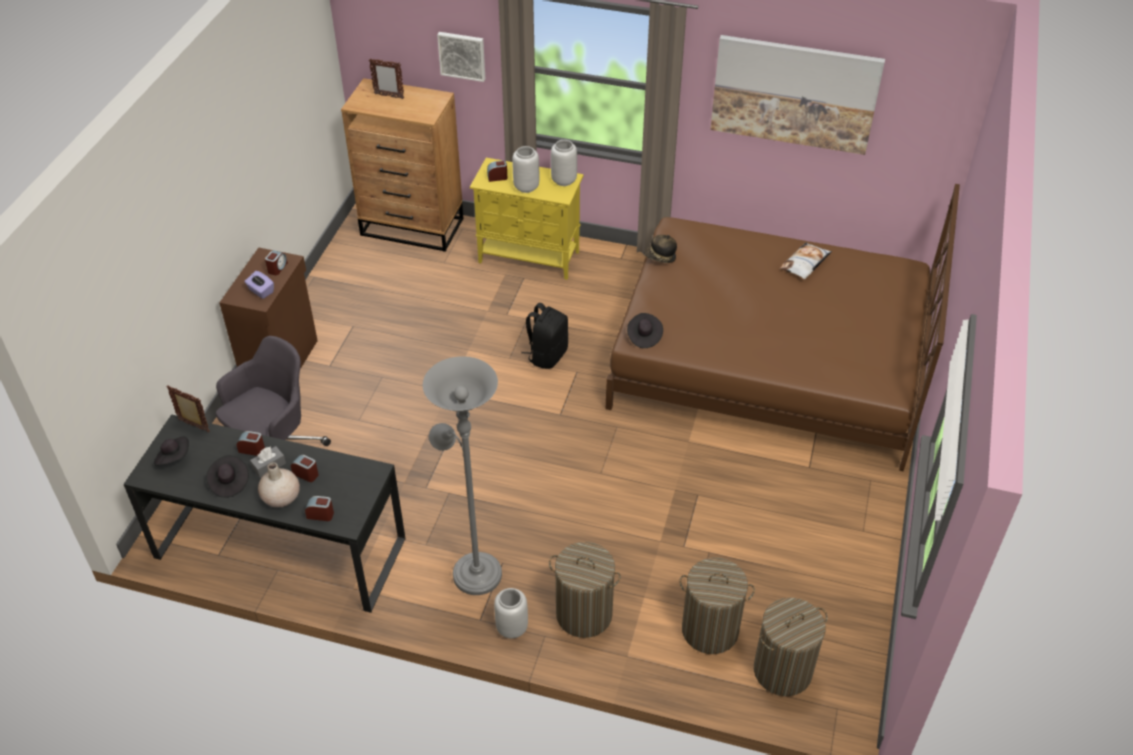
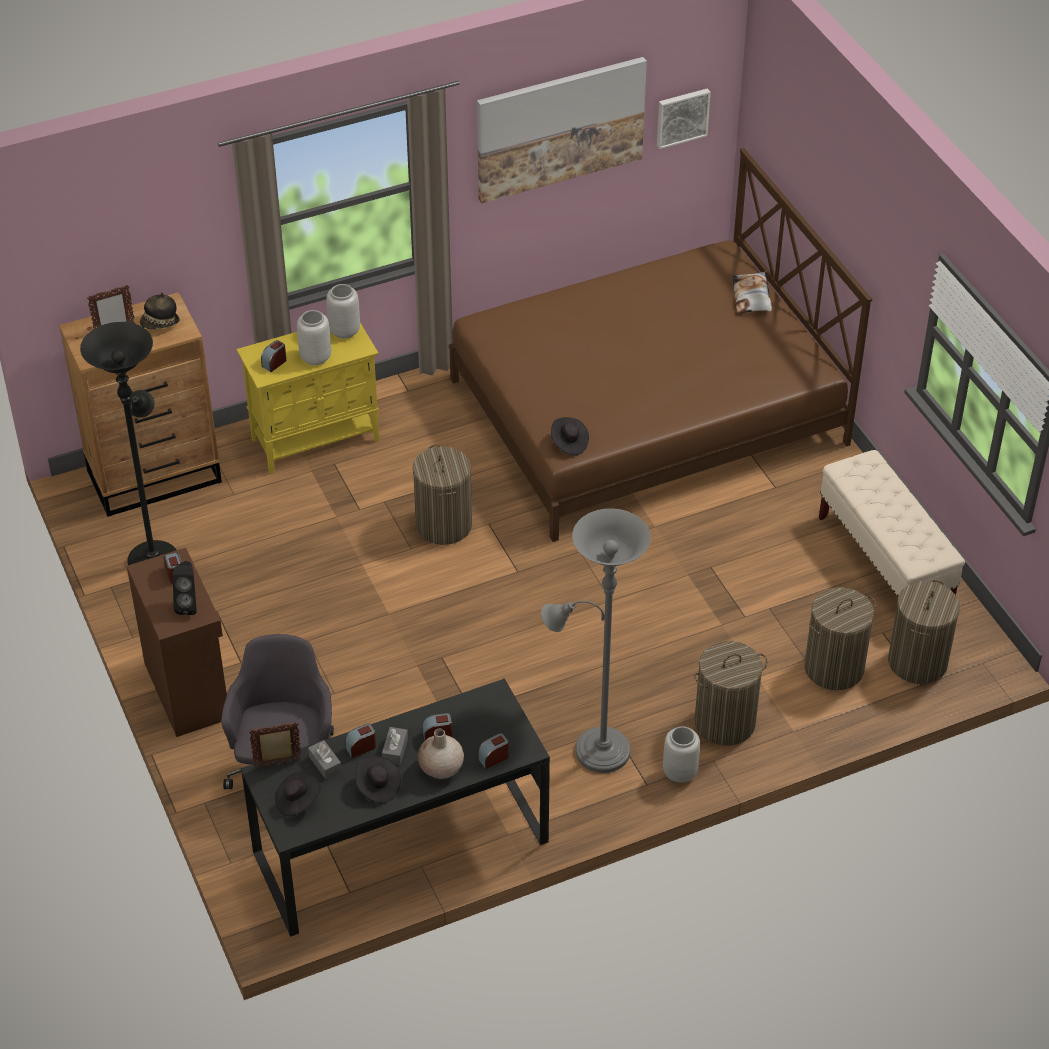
camera: 40 degrees left, 0 degrees up
(219, 445) = (325, 764): none -> grey tissue box
(261, 291) = (188, 604): purple tissue box -> black speaker
(357, 273) = (154, 556): none -> black floor lamp
(462, 55) = (182, 244): picture -> picture (681, 117)
(547, 355) = (443, 525): black backpack -> laundry basket
(660, 257) = (501, 361): hat -> hat (160, 323)
(805, 264) = (634, 296): pillow -> pillow (752, 297)
(837, 576) = (884, 563): none -> beige bench

